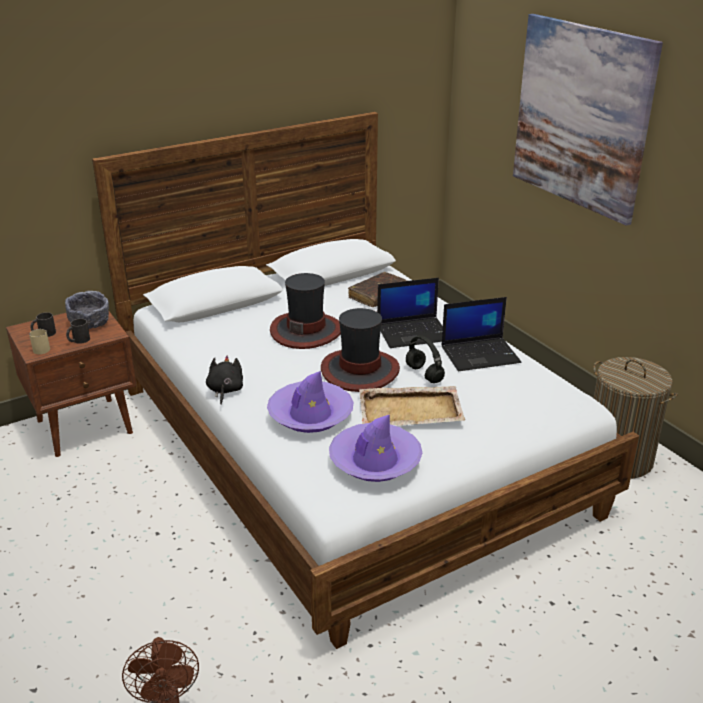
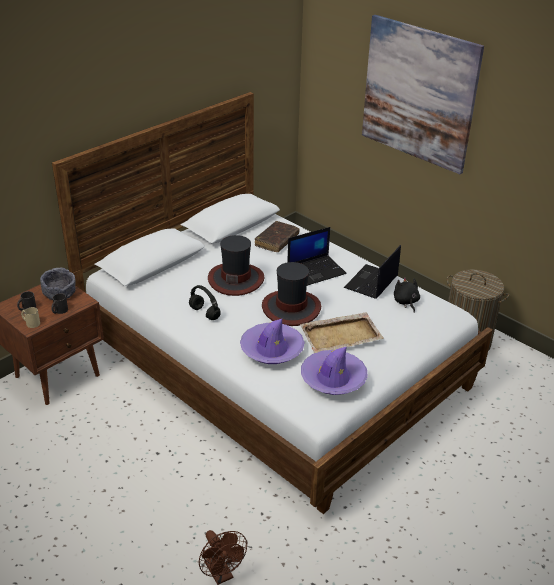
camera: 15 degrees left, 5 degrees up
(225, 391) = (197, 338): black plush toy -> black plush toy (406, 302)
(425, 374) = (338, 305): black headphones -> black headphones (205, 313)
(480, 354) = (371, 282): laptop -> laptop turned 150 degrees clockwise

